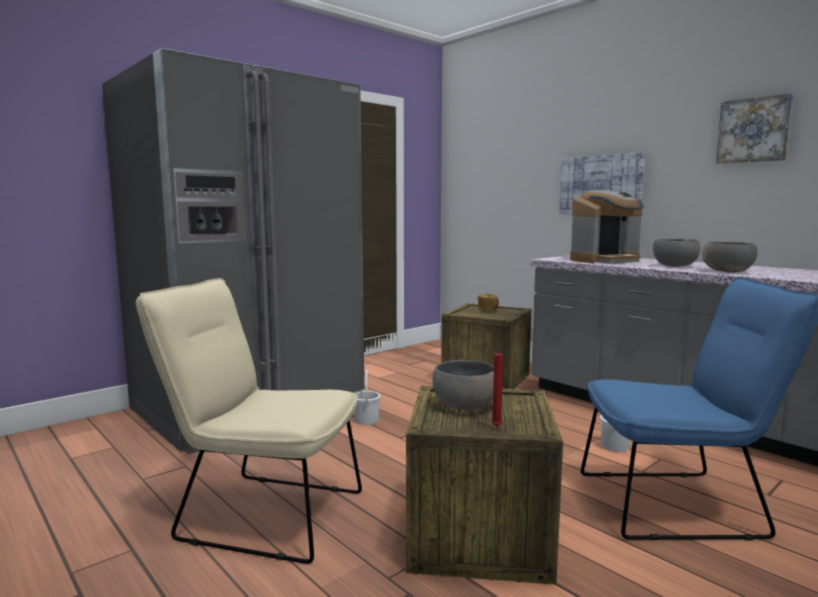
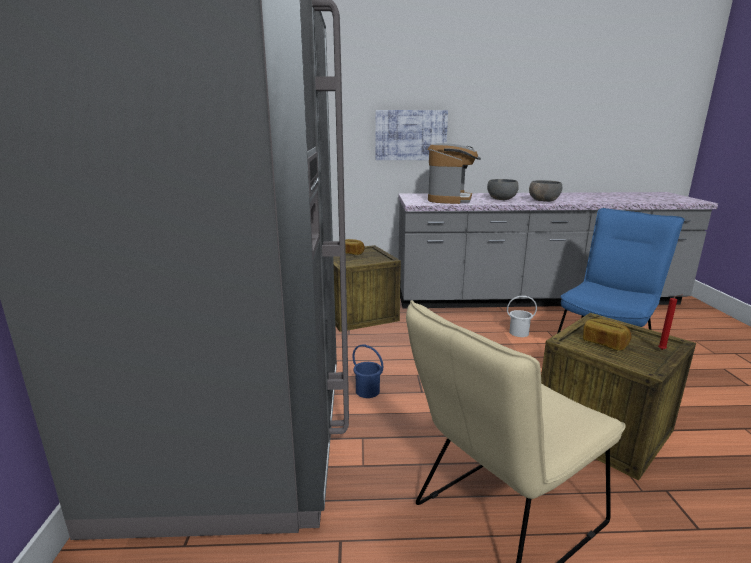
camera: 50 degrees left, 10 degrees up
(367, 420) = (367, 391): white bucket -> blue bucket
(465, 406) = (604, 343): grey bowl -> bread
(754, 130) = (521, 100): picture -> none

